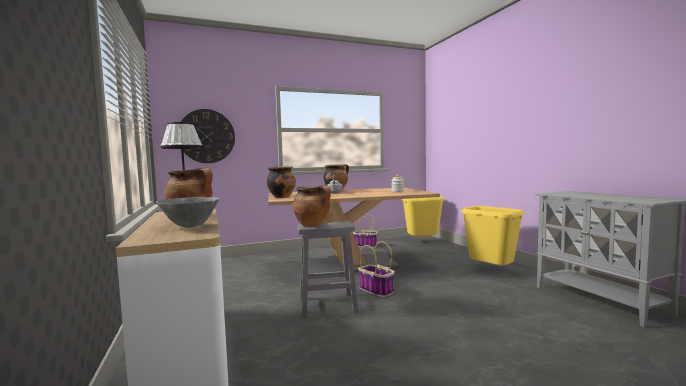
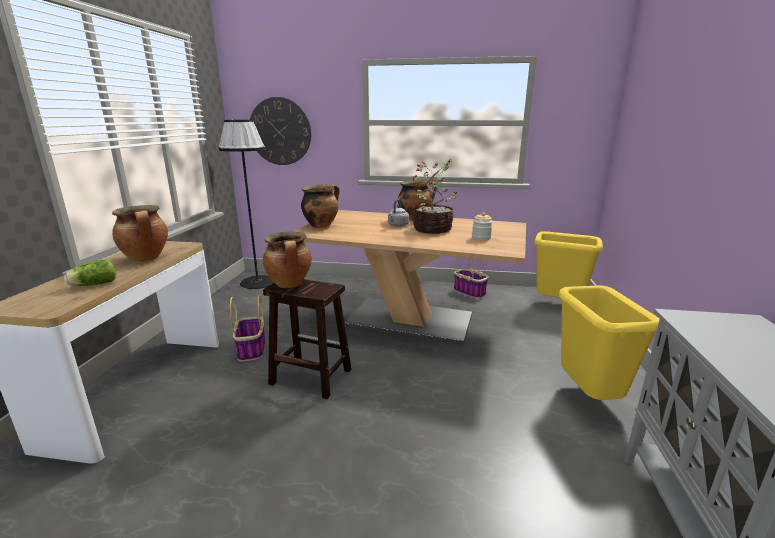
camera: 30 degrees right, 15 degrees up
(191, 226) = (93, 284): grey bowl -> lettuce
(326, 304) = (309, 376): grey stool -> brown stool
(361, 192) = (433, 229): none -> potted plant
(377, 290) = (386, 375): basket -> basket (251, 350)

